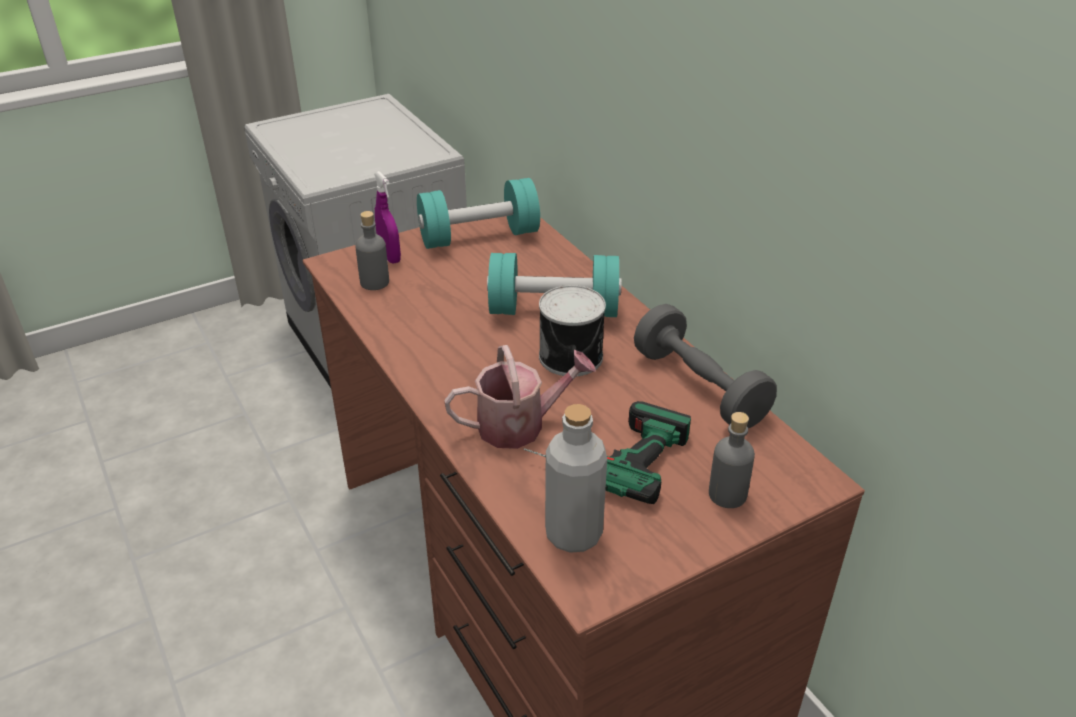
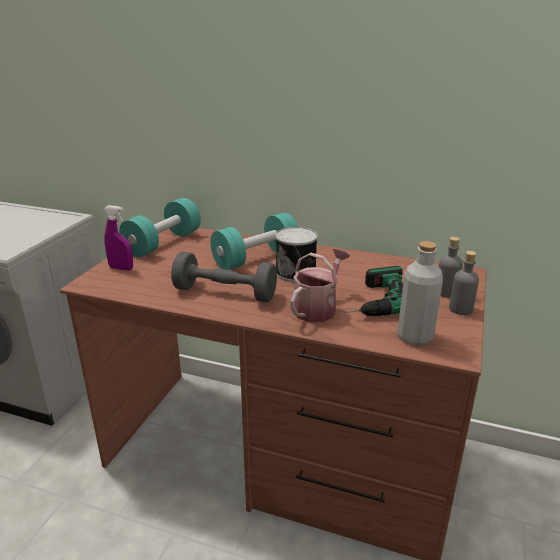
camera: 40 degrees left, 10 degrees down
(374, 282) = (131, 282): grey bottle -> grey bottle (460, 309)
(699, 387) = (371, 261): grey dumbbell -> grey dumbbell (225, 293)

